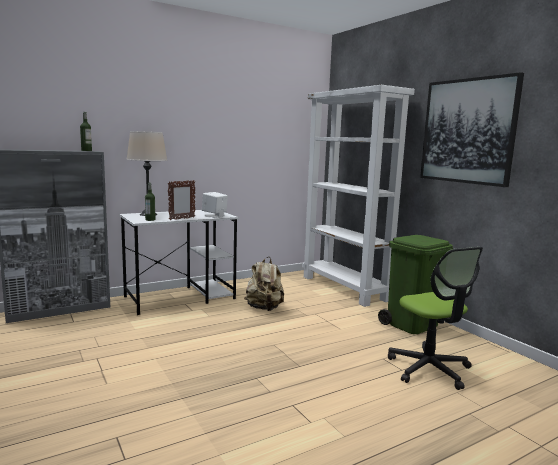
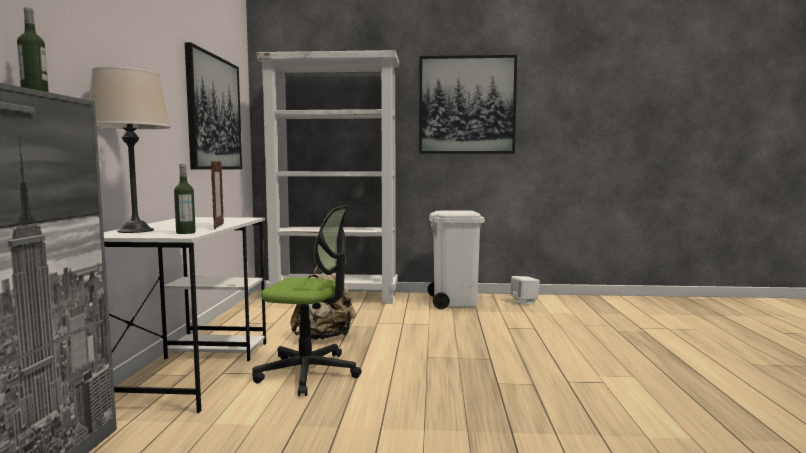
camera: 55 degrees left, 5 degrees down
(214, 215) = (233, 220): white speaker -> white speaker (524, 302)
(268, 141) = (214, 113): none -> picture
(412, 324) = (454, 302): green trash can -> white trash can
(429, 369) = (541, 321): office chair -> office chair (308, 373)

